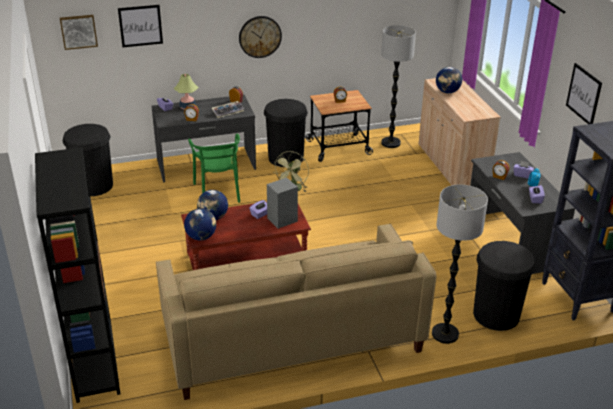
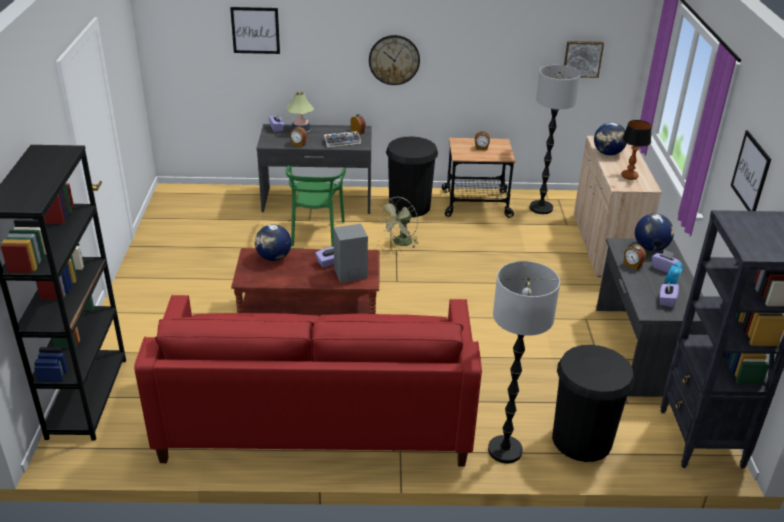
camera: 15 degrees right, 0 degrees up
(78, 31) = (186, 28): picture -> picture (582, 58)
(94, 186) = (187, 204): black trash can -> none
(201, 237) = (249, 277): globe -> globe (650, 248)
(291, 337) = (317, 414): beige sofa -> red sofa
(471, 108) = (629, 176): none -> table lamp

